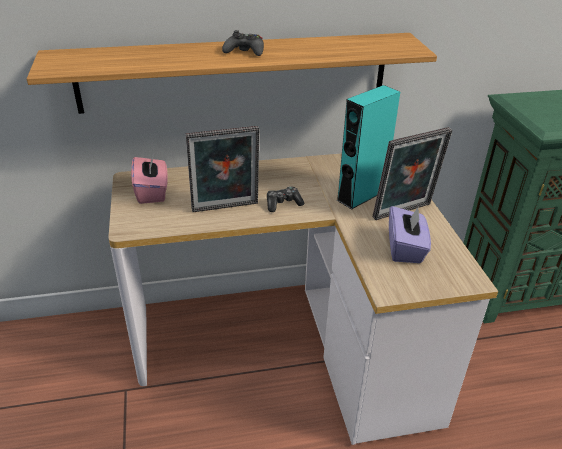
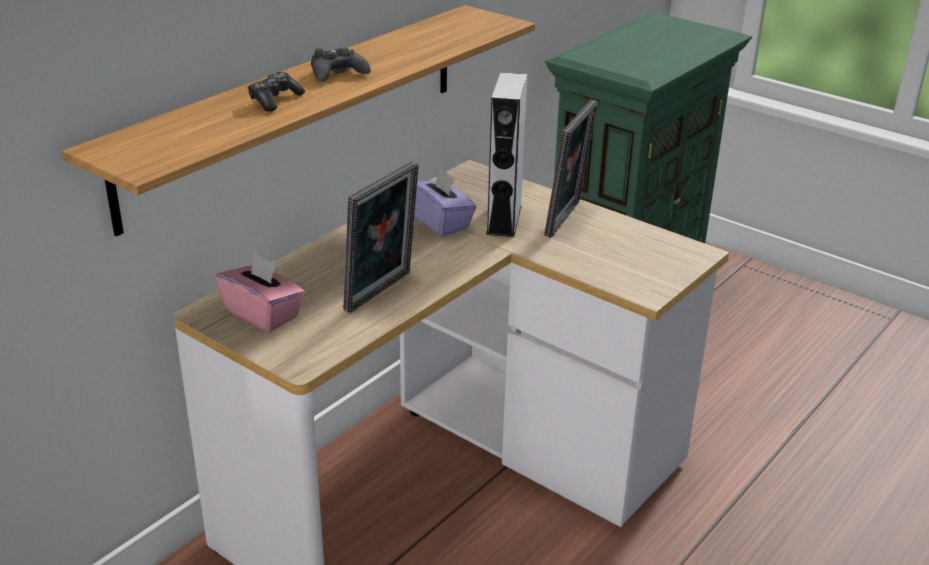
camera: 40 degrees left, 5 degrees down
(283, 204) = (437, 261): game controller -> game controller (275, 100)
(361, 195) = (504, 219): turquoise speaker -> grey speaker
(405, 248) = (612, 251): purple tissue box -> purple tissue box (440, 222)

